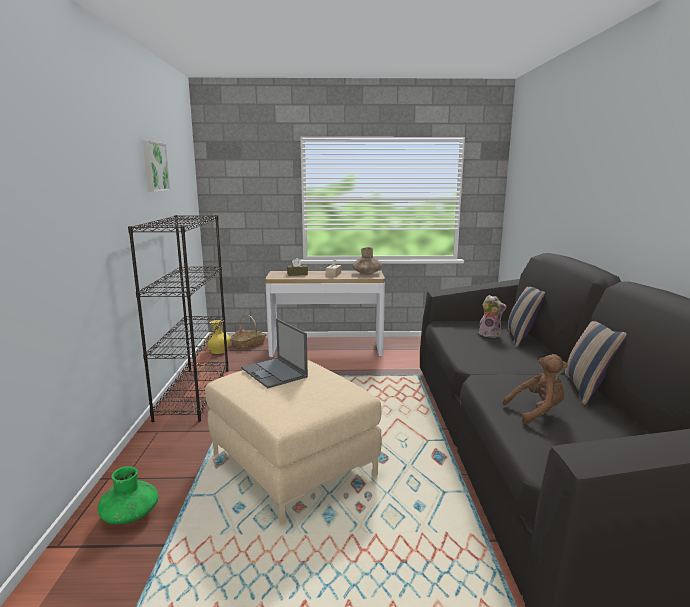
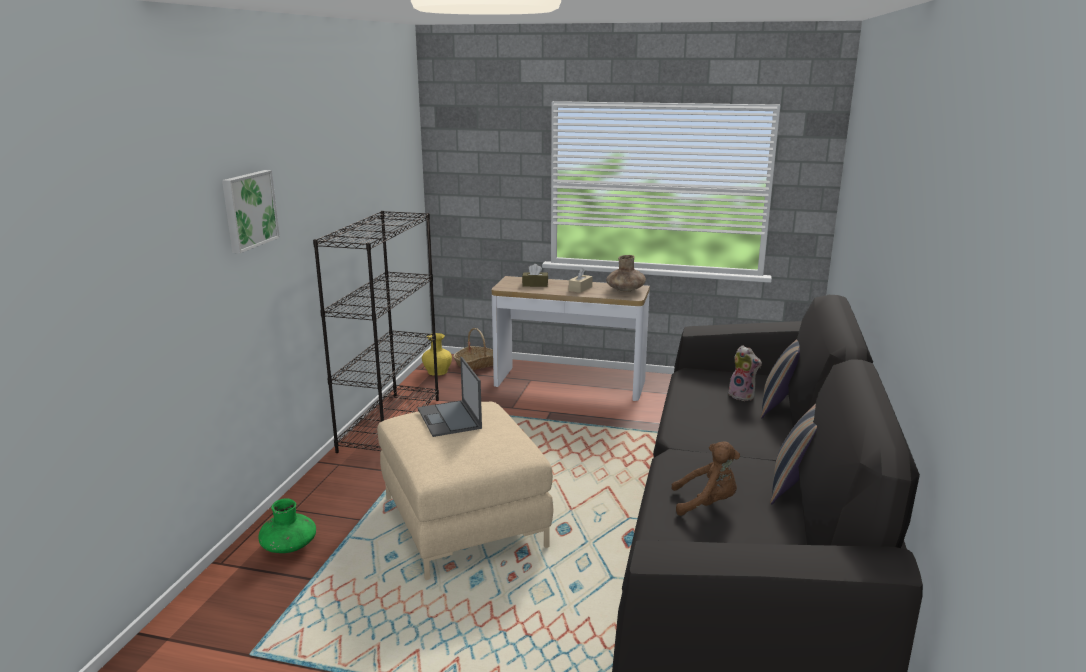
camera: 15 degrees right, 5 degrees up
(154, 167) = (355, 158): picture -> picture (248, 210)

